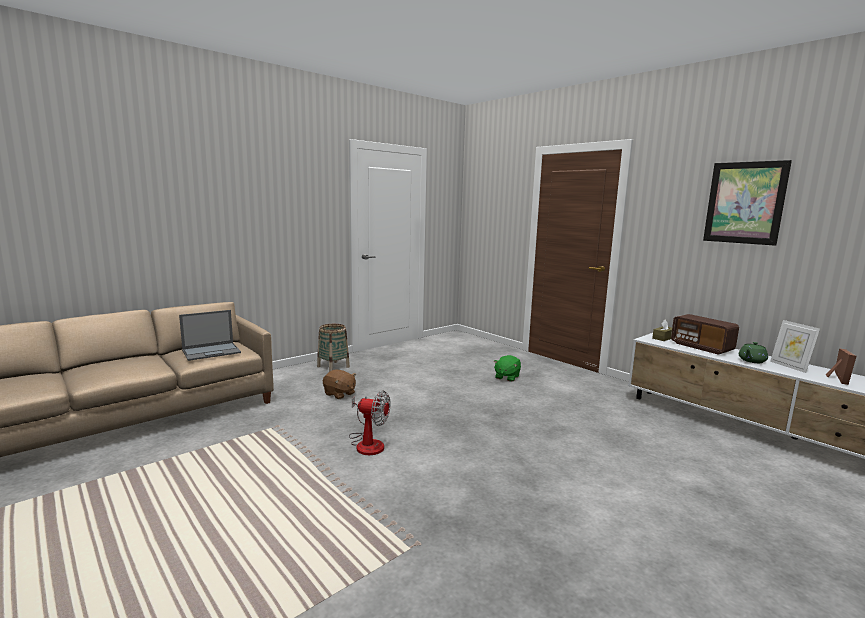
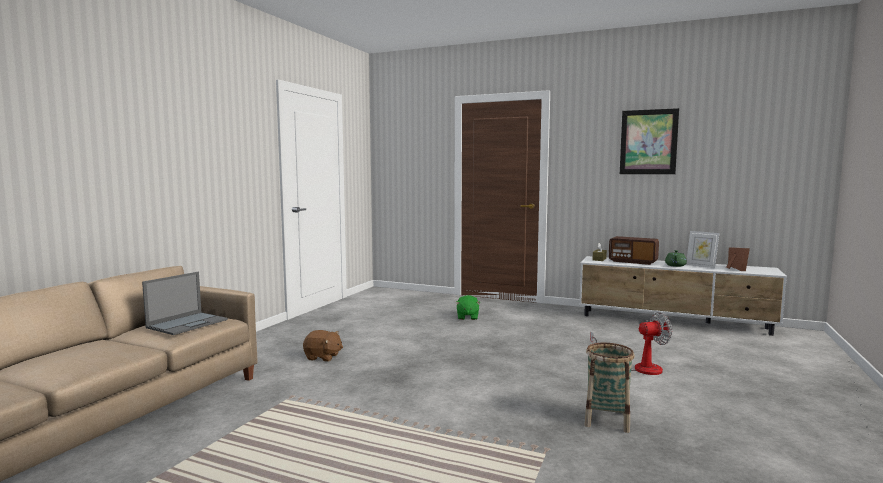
camera: 25 degrees left, 5 degrees down
(333, 367) = (283, 335): basket -> basket (606, 420)
(367, 443) = (406, 390): fan -> fan (638, 367)

